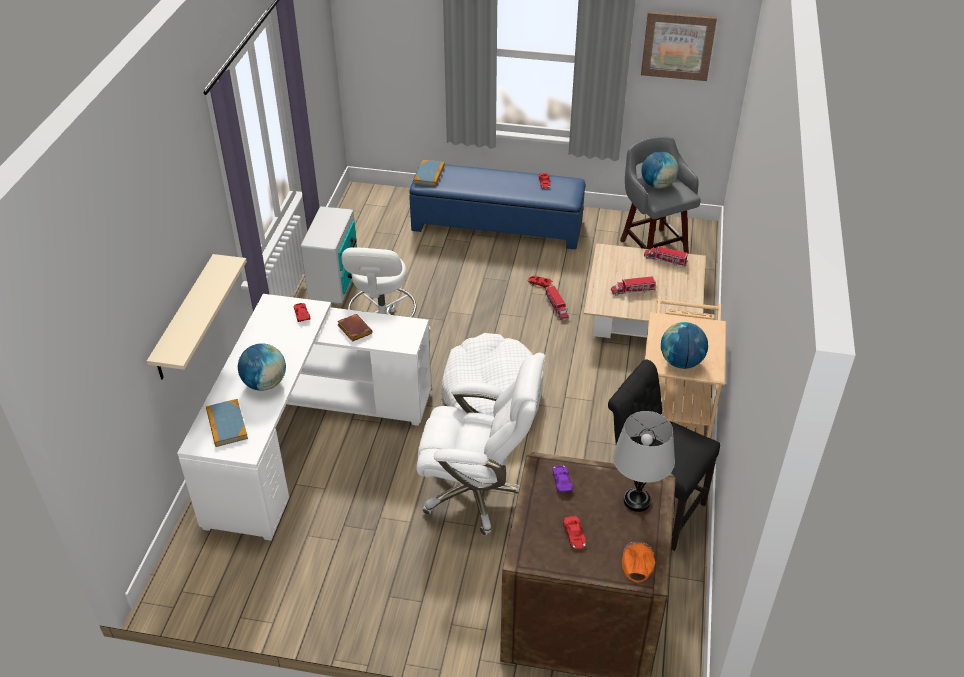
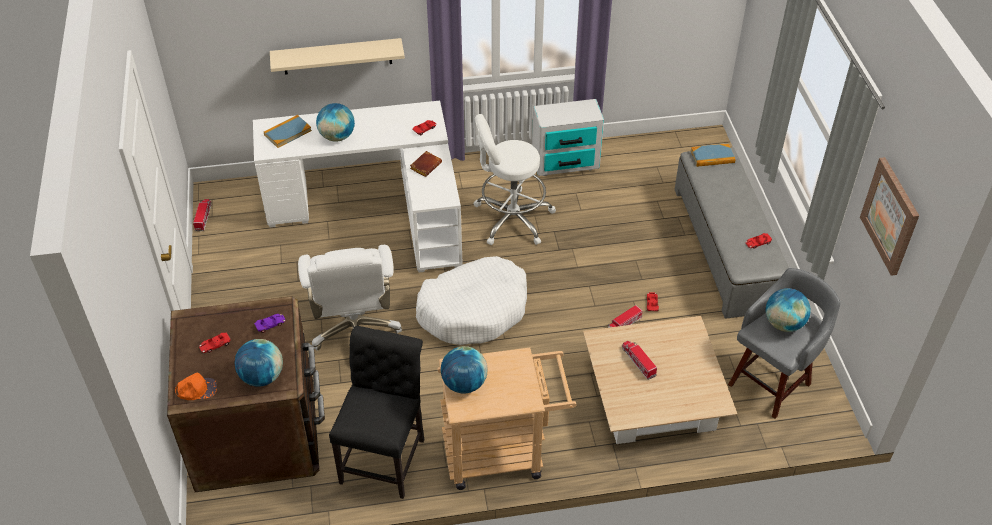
camera: 70 degrees right, 5 degrees up
(498, 224) = (726, 248): blue bench -> grey bench
(637, 501) = (262, 377): grey table lamp -> globe
(665, 260) = (706, 379): toy truck -> toy truck (203, 217)

